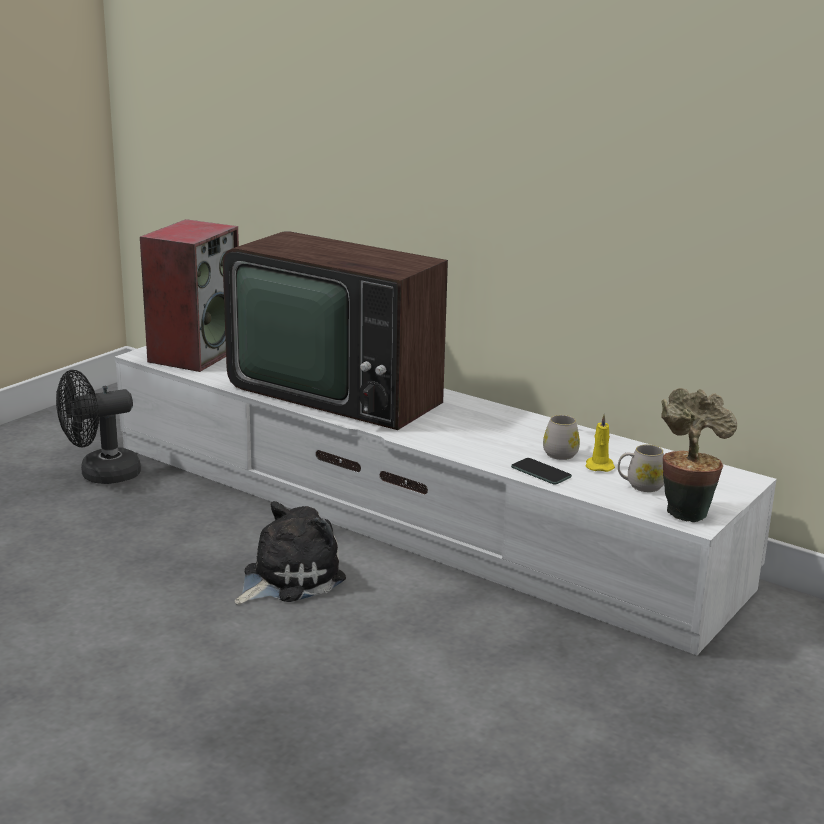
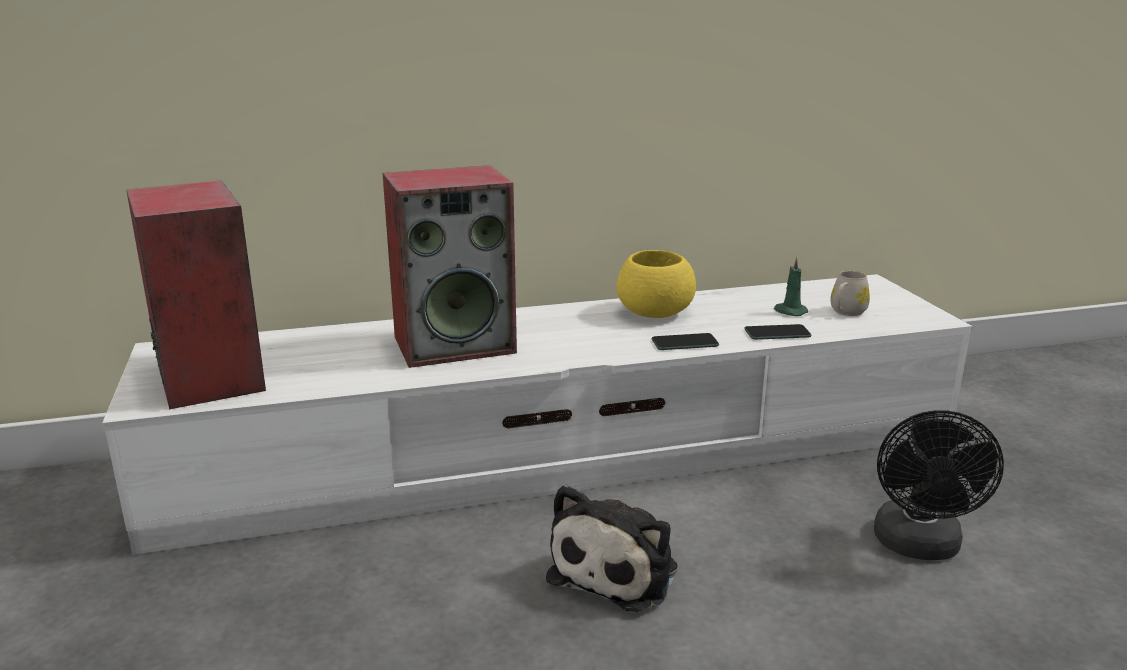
camera: 50 degrees left, 0 degrees up
(100, 475) = (172, 601): black fan -> black fan (919, 547)
(288, 578) = (618, 570): plush toy -> plush toy turned 150 degrees counterclockwise
(339, 389) = (455, 344): television -> speaker
(462, 448) = (685, 343): none -> phone
(502, 424) = (653, 313): none -> yellow bowl
(562, 452) = (744, 313): white mug -> none
(599, 466) = (789, 311): yellow candle -> green candle
(686, 510) = (910, 314): potted plant -> none

